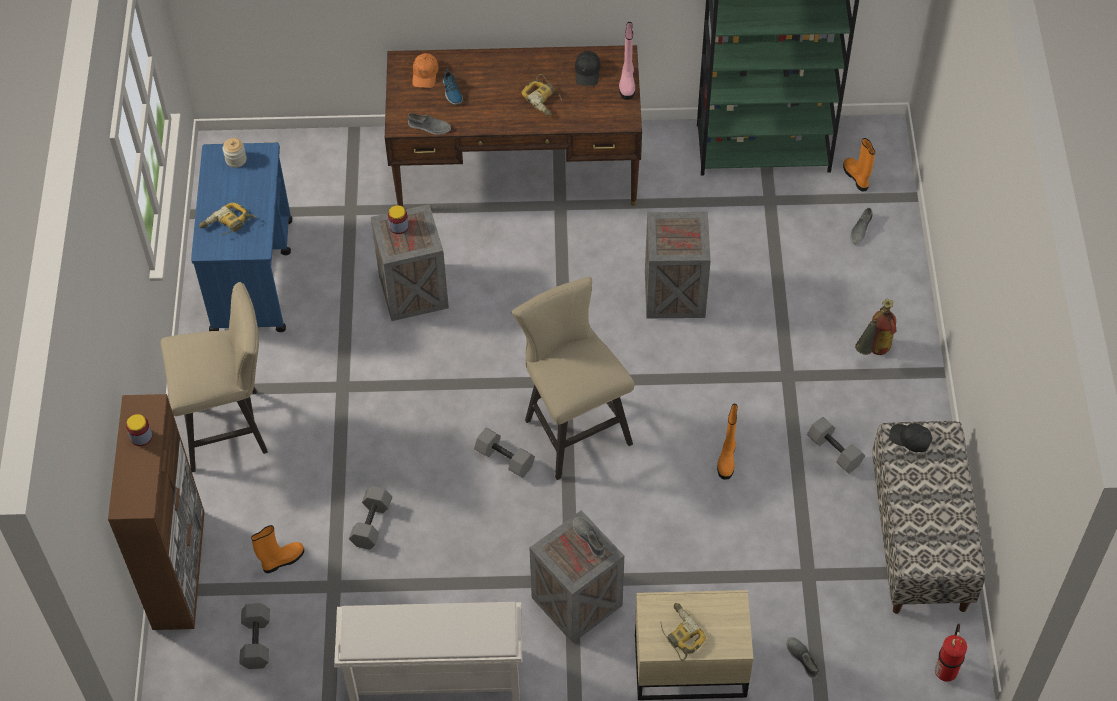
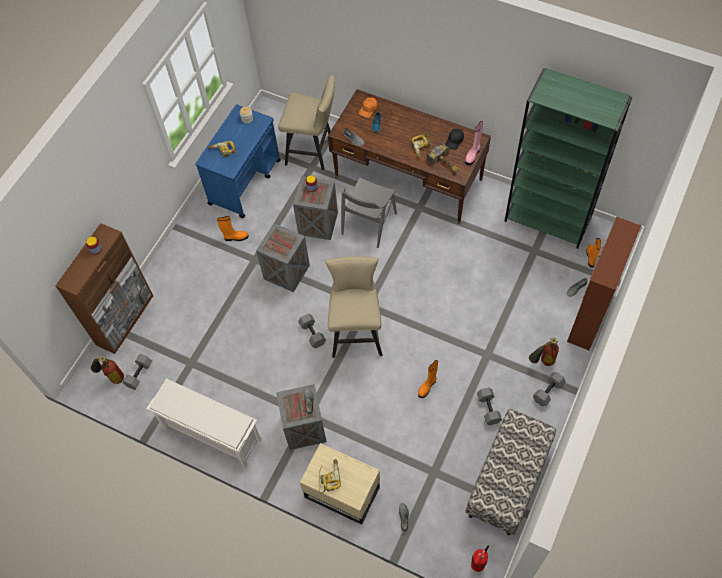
camera: 30 degrees right, 5 degrees up
(212, 666) = (112, 377): none -> fire extinguisher
(231, 427) = (190, 257): beige stool -> beige stool (313, 152)
(282, 560) = (174, 338): orange boot -> orange boot (235, 237)
(372, 524) = (228, 339): grey dumbbell -> grey dumbbell (548, 392)
(494, 260) = (368, 224): none -> grey chair
(594, 111) = (445, 164): none -> hammer
(673, 293) = (451, 281): crate -> crate (286, 271)
(902, 261) = (589, 316): none -> brown cabinet
(910, 439) = (520, 426): black cap -> none

